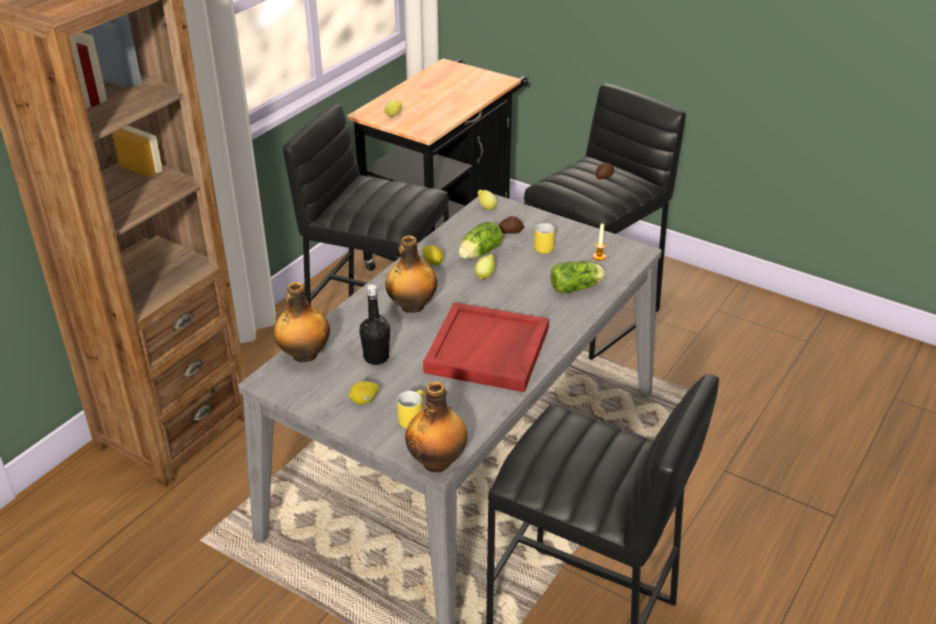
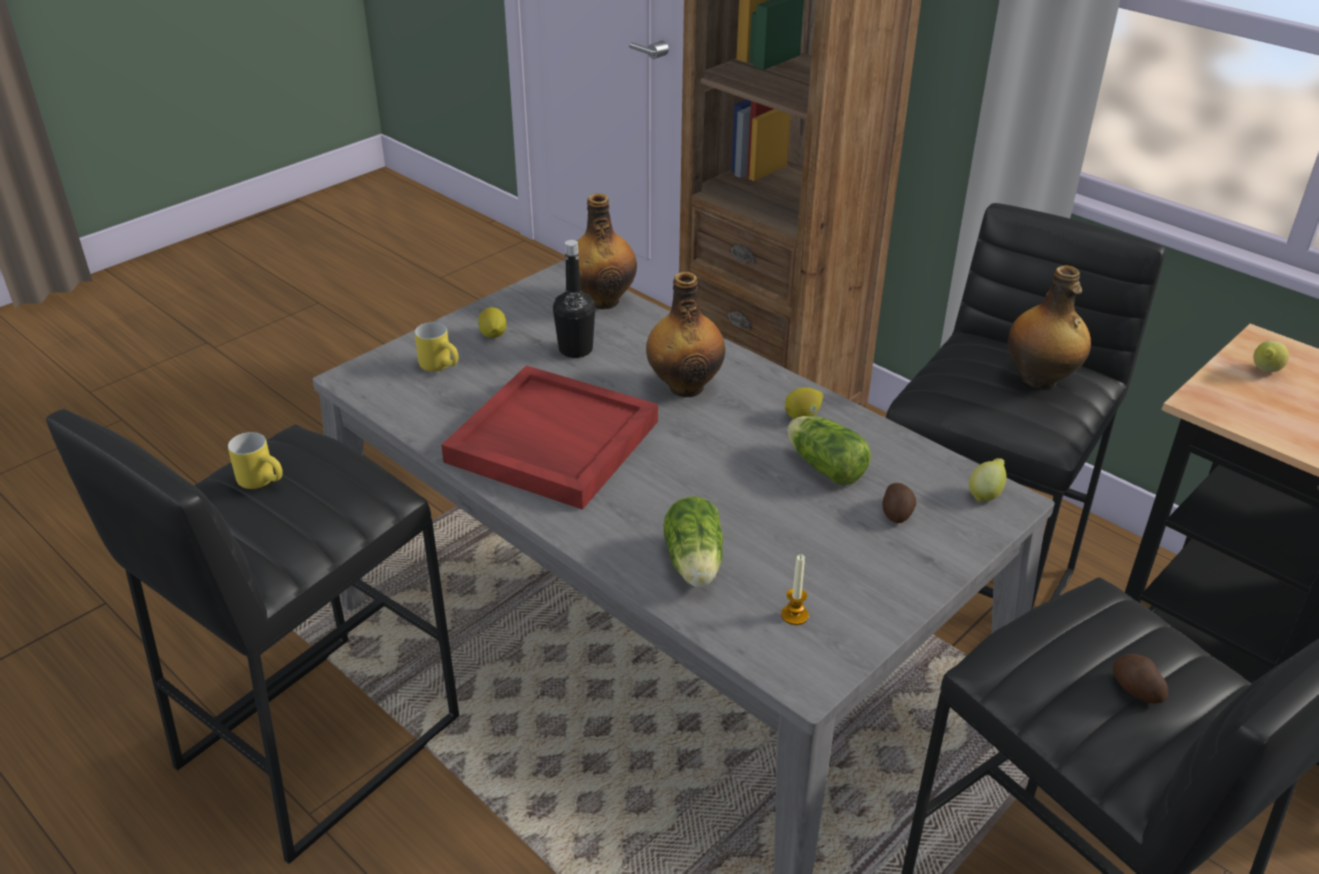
camera: 100 degrees right, 0 degrees up
(437, 461) = (352, 377): bottle -> bottle (1040, 379)
(485, 275) = (755, 464): lemon -> none
(543, 246) = (840, 546): yellow mug -> yellow mug (264, 481)

